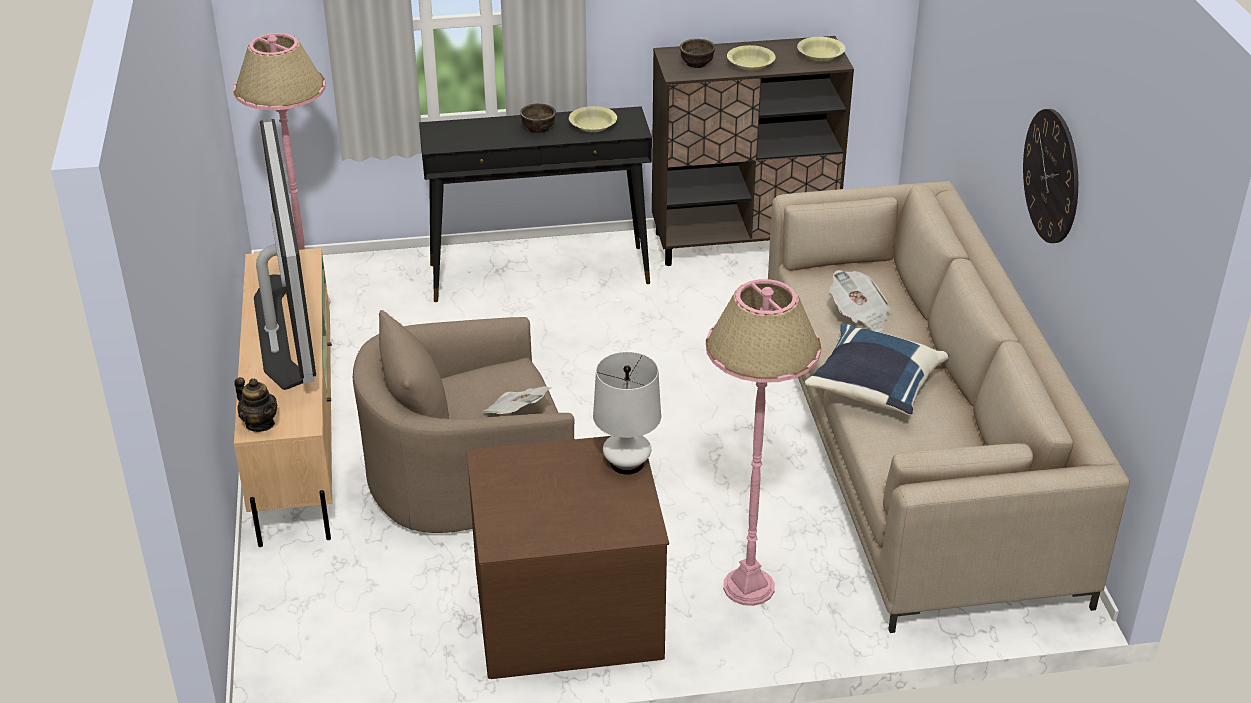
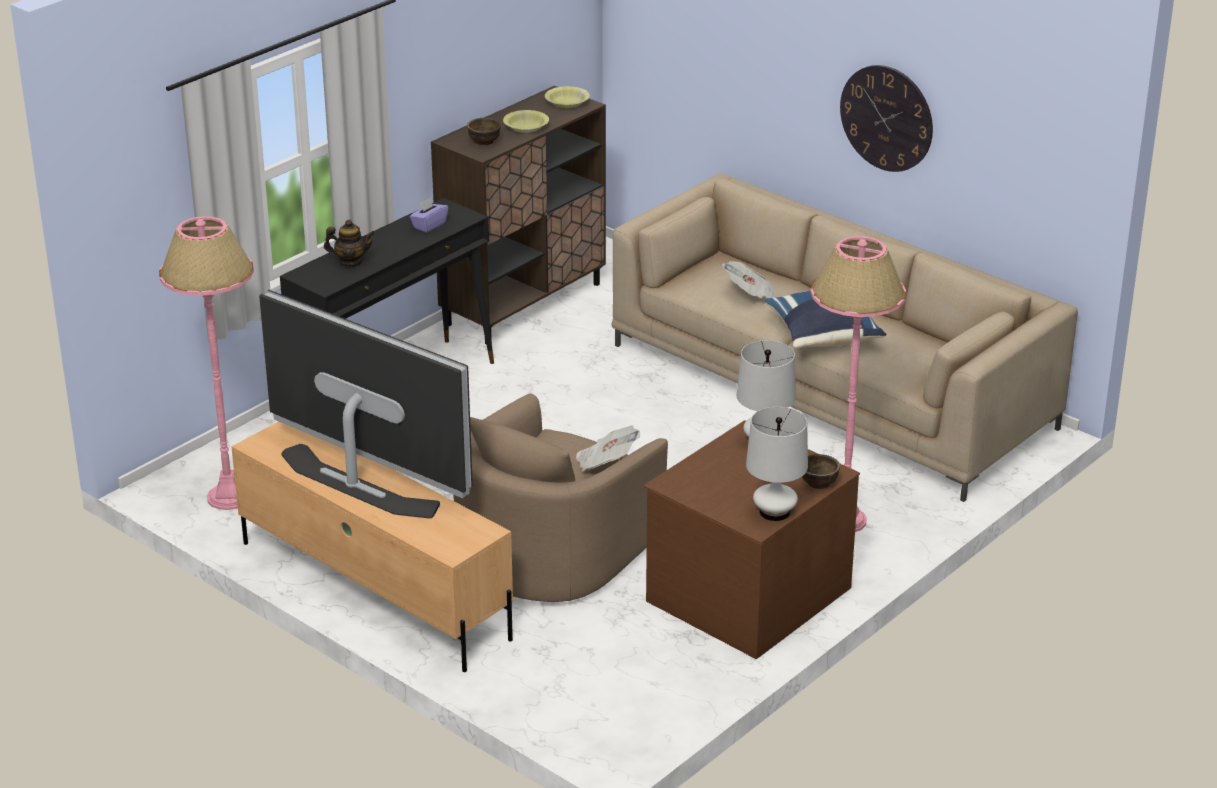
camera: 40 degrees left, 5 degrees down
(260, 423) = (451, 546): teapot -> teapot (351, 262)
(534, 539) = (774, 512): none -> white table lamp
(538, 128) = (388, 243): brown bowl -> brown bowl (818, 482)
(592, 126) = (429, 225): yellow bowl -> purple tissue box

